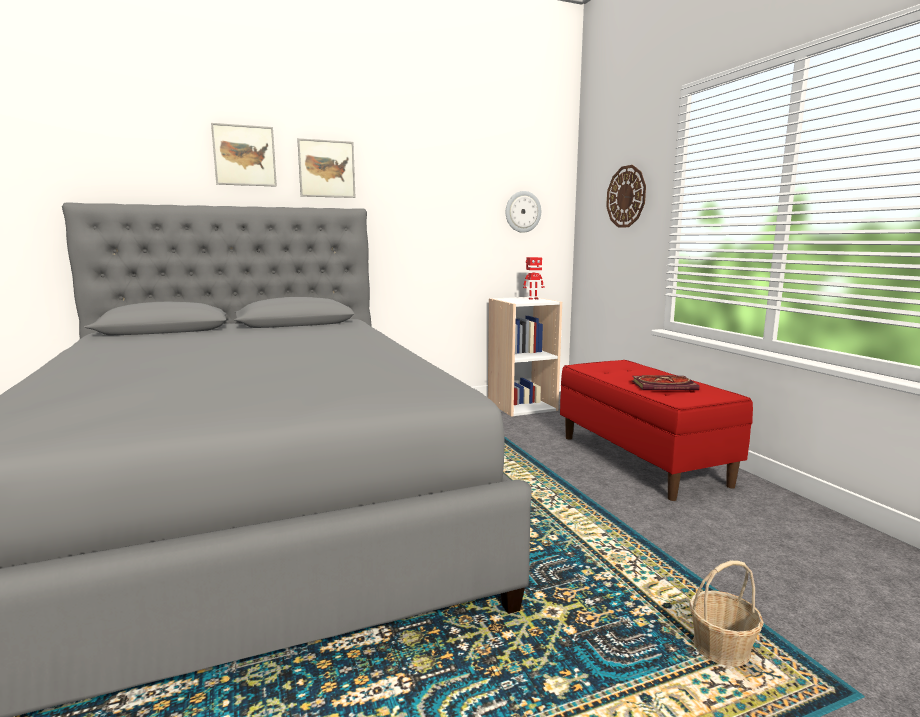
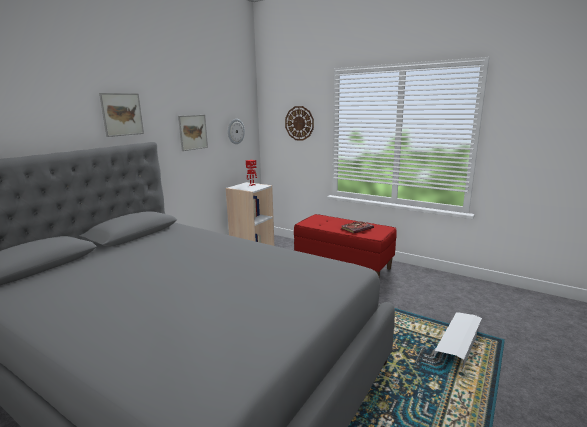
camera: 35 degrees left, 5 degrees up
(244, 155) = (60, 109): picture -> picture (193, 132)
(722, 649) = (458, 342): basket -> white storage box

